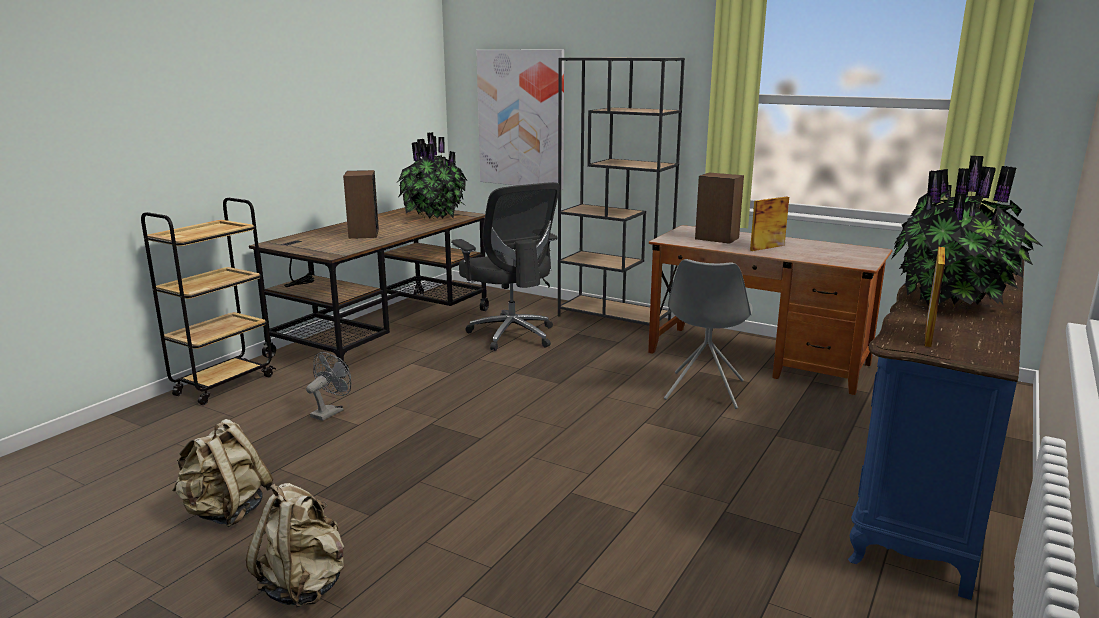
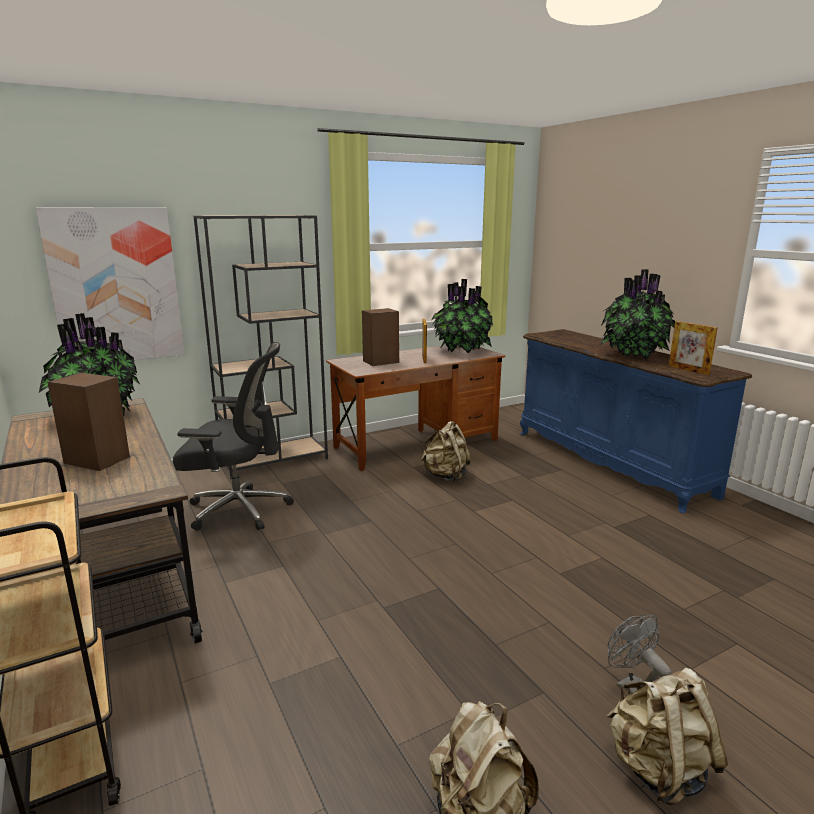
camera: 60 degrees left, 0 degrees up
(330, 412) = (285, 670): grey fan -> grey fan (632, 689)
(704, 391) = (446, 476): grey chair -> beige backpack
(840, 253) = (461, 351): none -> potted plant

